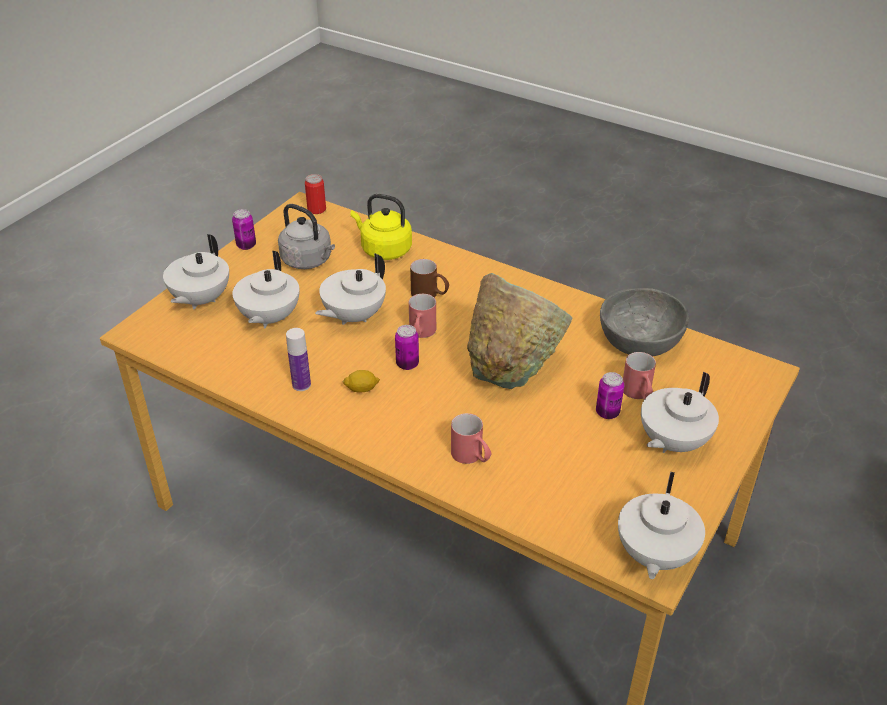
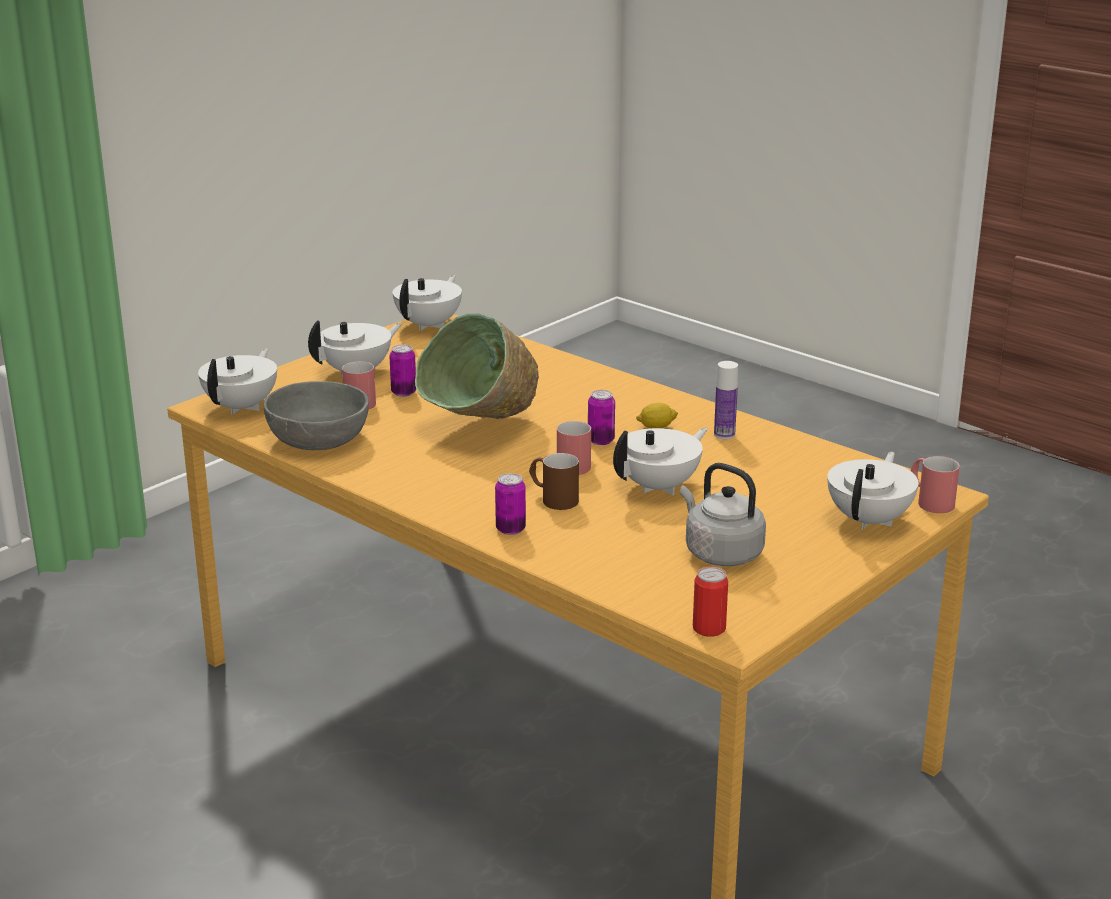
camera: 170 degrees left, 15 degrees down
(246, 245) = (821, 582): can -> can (510, 529)
(268, 318) = (771, 493): white teapot -> white teapot (242, 407)
(383, 250) = (604, 557): yellow kettle -> none
(472, 457) = (555, 377): red mug -> red mug (929, 501)

